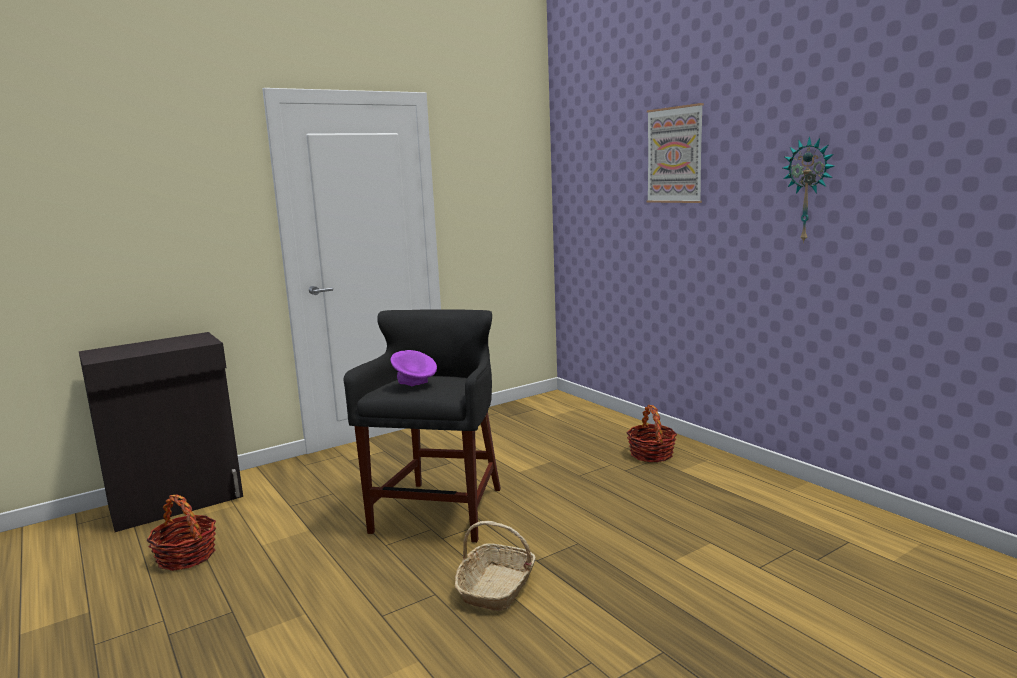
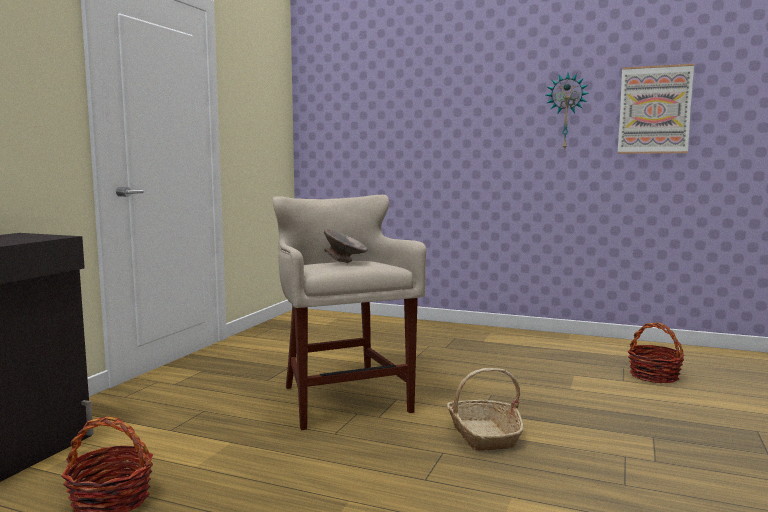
camera: 35 degrees left, 5 degrees down
(415, 385) = (345, 263): purple bowl -> grey bowl
(440, 512) = (343, 401): black stool -> beige stool
(651, 454) = (447, 335): basket -> basket (654, 376)
(675, 155) = (440, 86): picture -> picture (654, 110)

